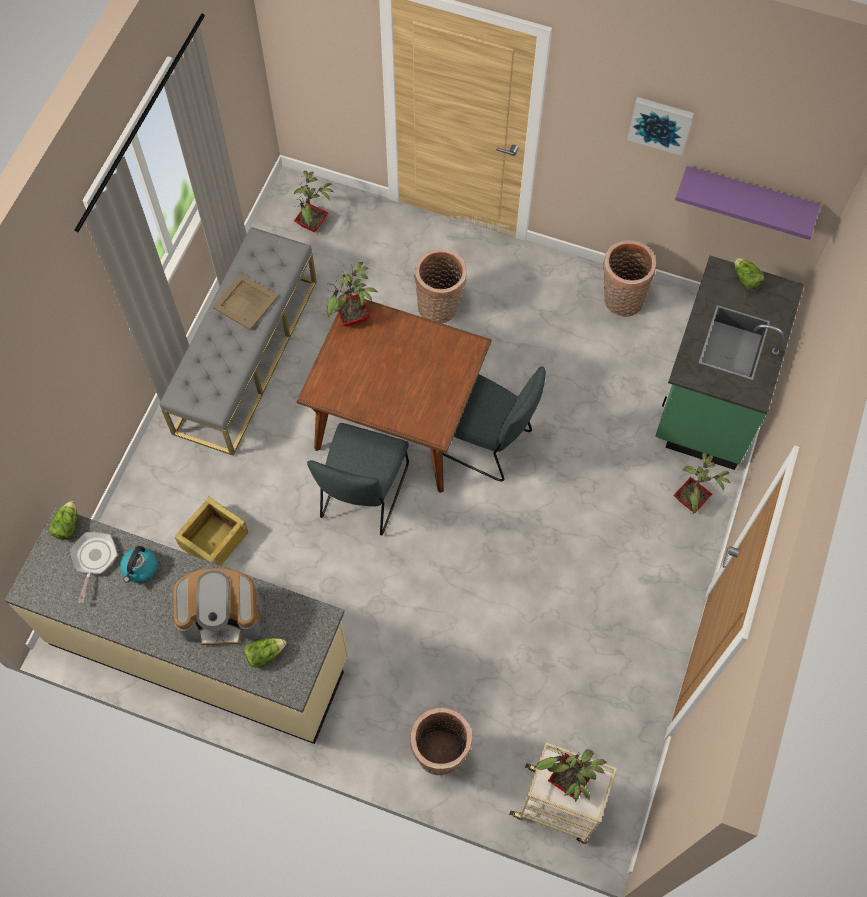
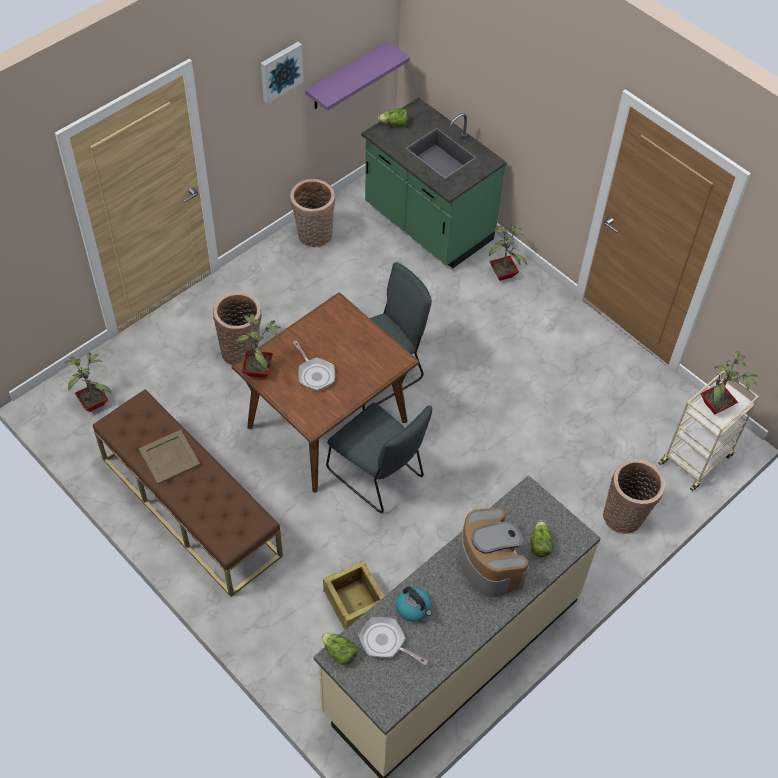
camera: 65 degrees left, 10 degrees down
(222, 615) = (490, 562): coffee machine -> coffee machine turned 45 degrees counterclockwise
(246, 355) = (190, 506): grey bench -> brown bench
(376, 366) = (315, 374): none -> frying pan

